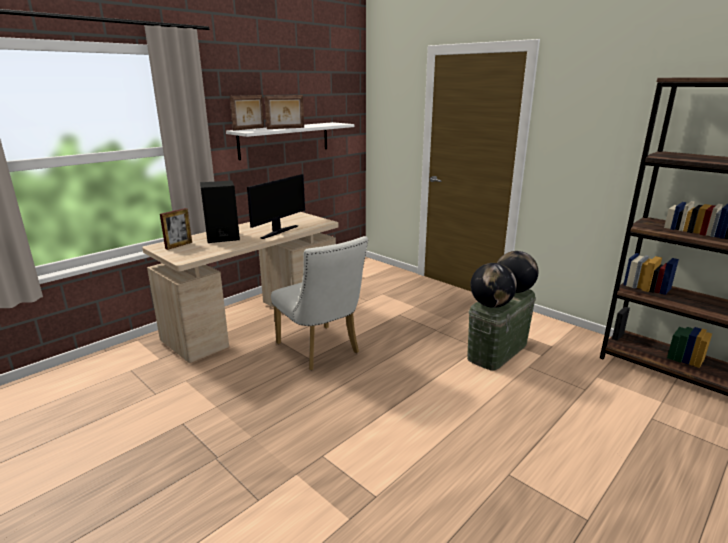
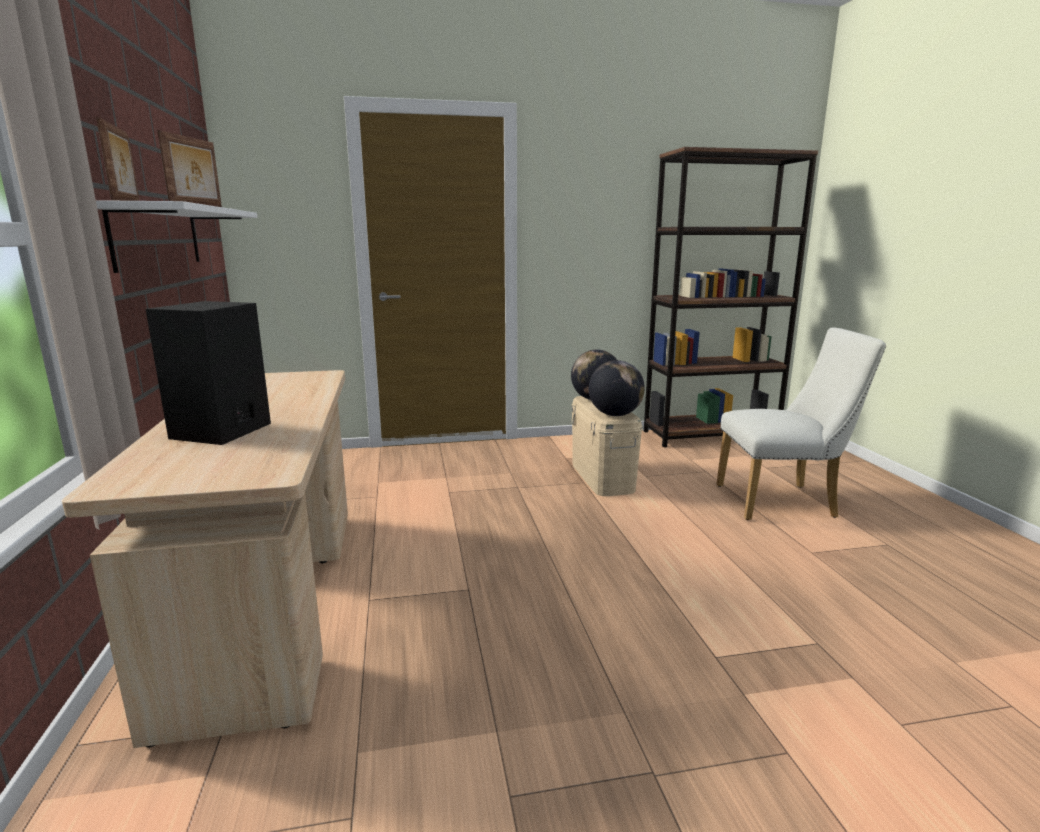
camera: 55 degrees left, 5 degrees down
(179, 245) = (168, 467): picture frame -> none
(278, 232) = (297, 398): monitor -> none
(321, 350) = (457, 572): white chair -> white chair (783, 501)
(497, 351) = (601, 477): green storage box -> beige storage box

